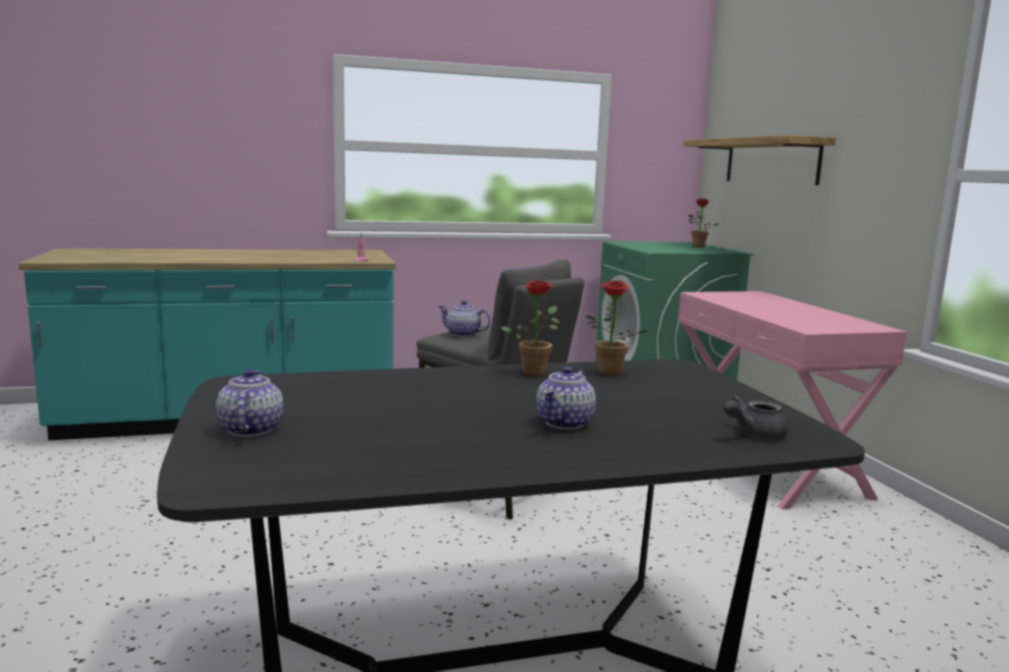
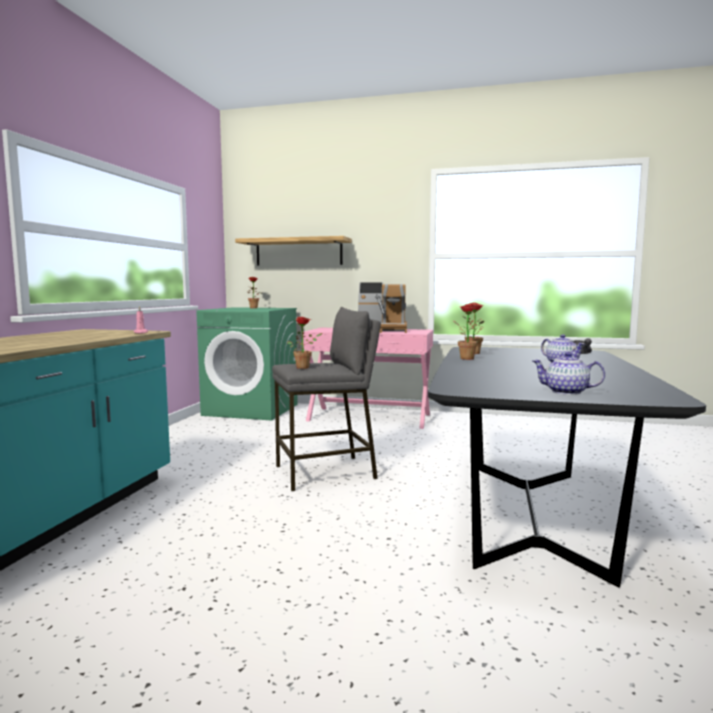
camera: 60 degrees left, 5 degrees down
(463, 334) = (305, 367): teapot -> potted plant
(794, 313) = (382, 330): none -> coffee machine

